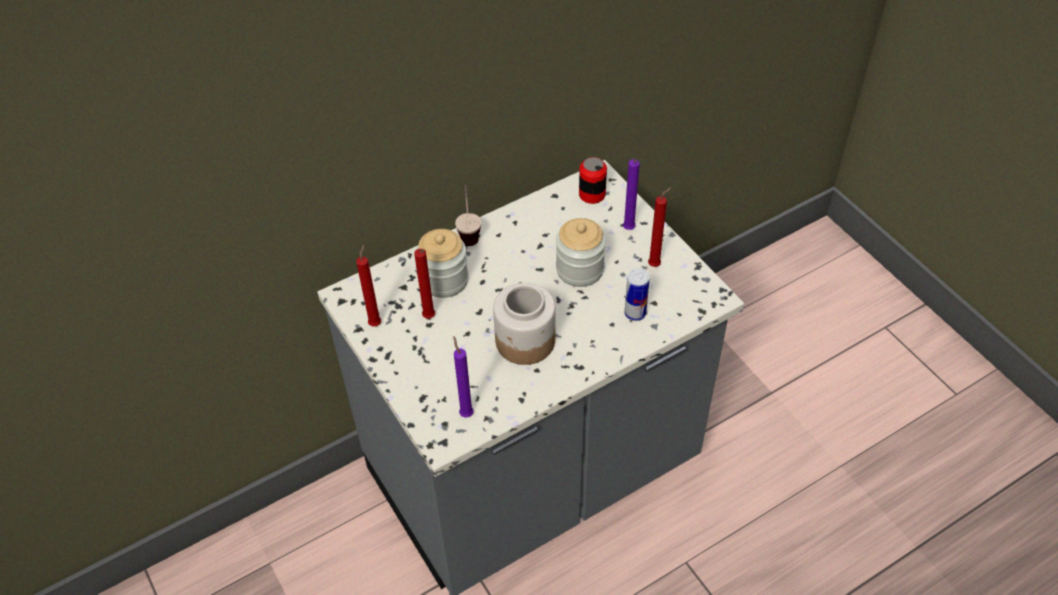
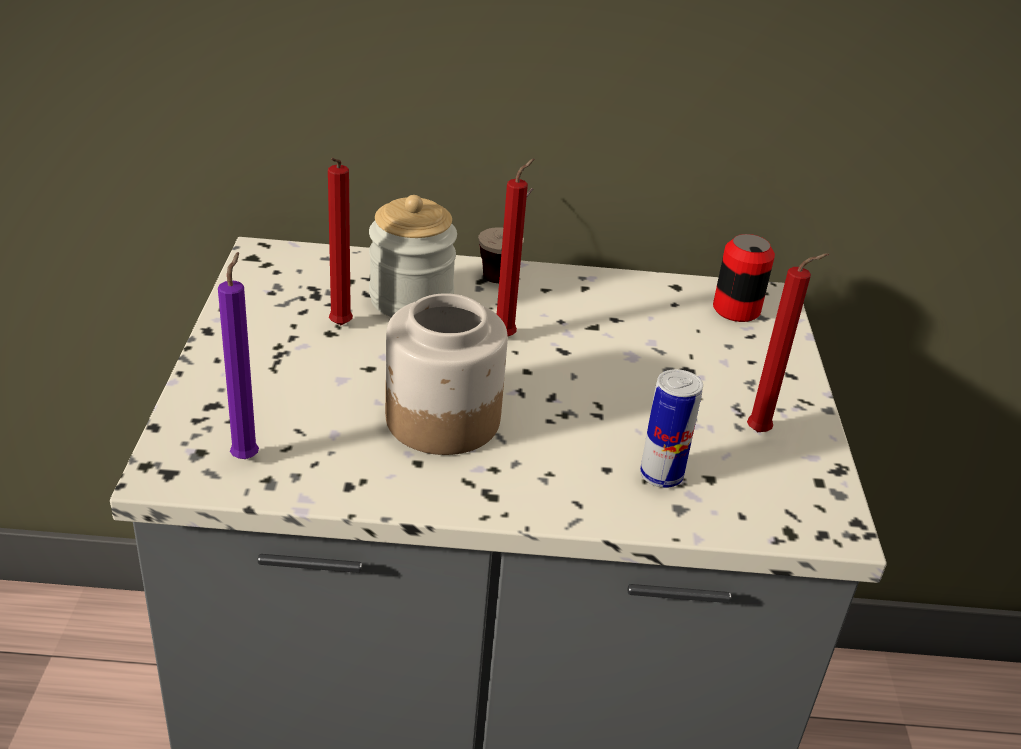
camera: 30 degrees right, 15 degrees down
(376, 323) = (264, 297): red candle -> red candle (507, 336)
(580, 269) = (625, 380): jar -> none
(628, 230) = (755, 372): purple candle -> none

